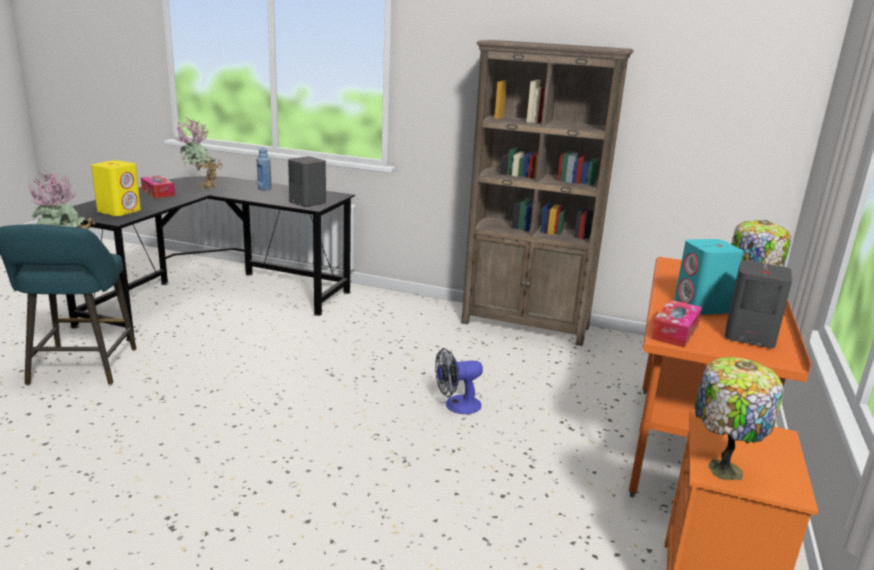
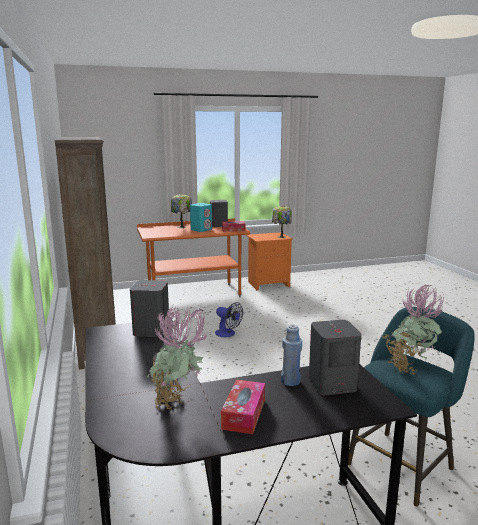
camera: 125 degrees left, 5 degrees down
(119, 211) = (331, 384): yellow speaker -> grey speaker
(264, 189) = (125, 370): blue bottle -> blue bottle (290, 381)

